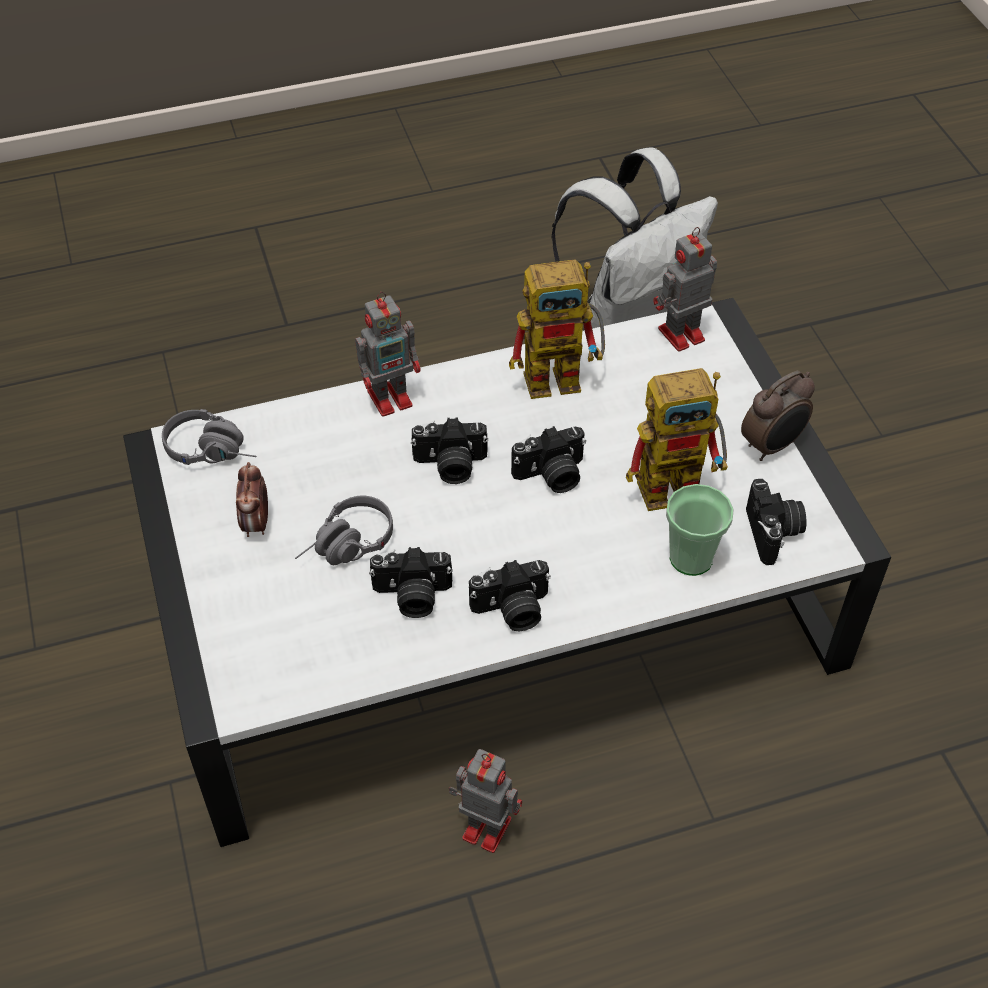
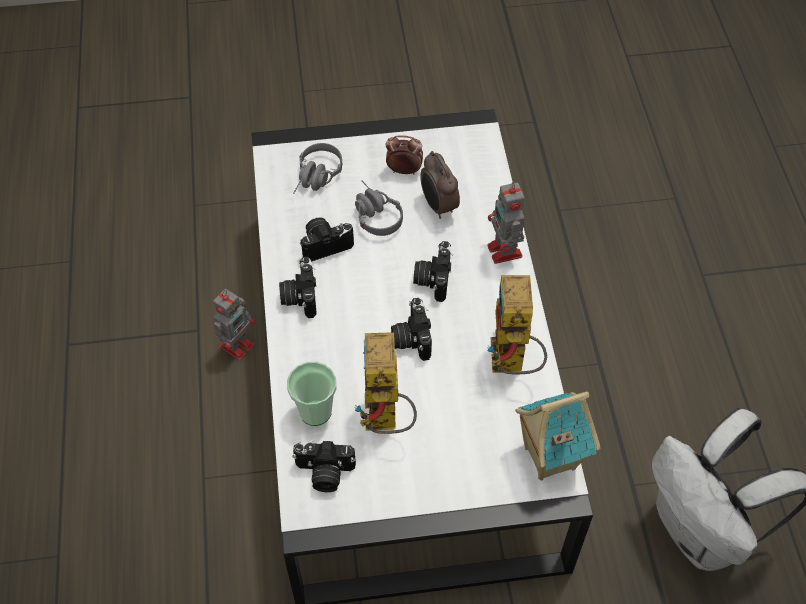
camera: 100 degrees right, 5 degrees up
(214, 450) = (471, 152): grey headphones -> grey headphones (316, 179)
(412, 596) = (325, 244): camera -> camera turned 60 degrees clockwise
(679, 335) = (548, 458): toy robot -> toy house
(772, 446) = (411, 497): alarm clock -> alarm clock (438, 206)

